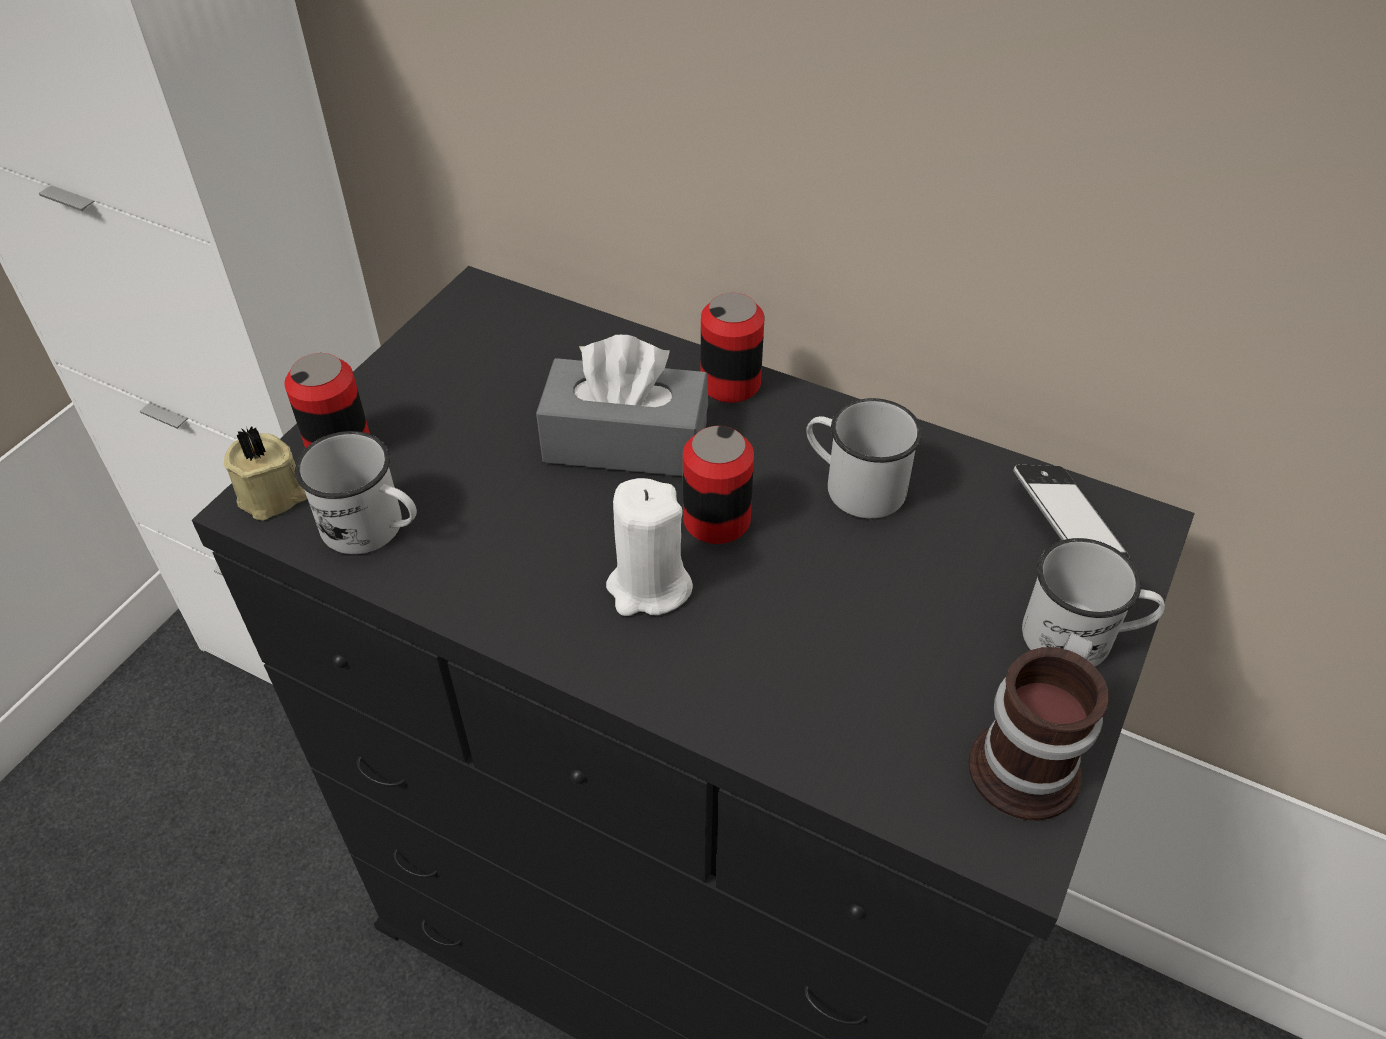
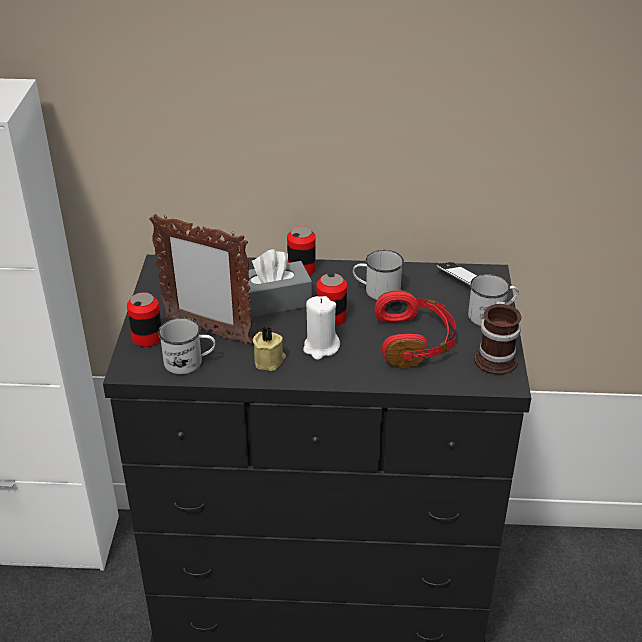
camera: 25 degrees left, 10 degrees down
(275, 496) = (134, 364): beige candle -> beige candle (270, 360)
(455, 469) = (207, 331): none -> picture frame
(861, 645) = (415, 341): none -> red headphones

